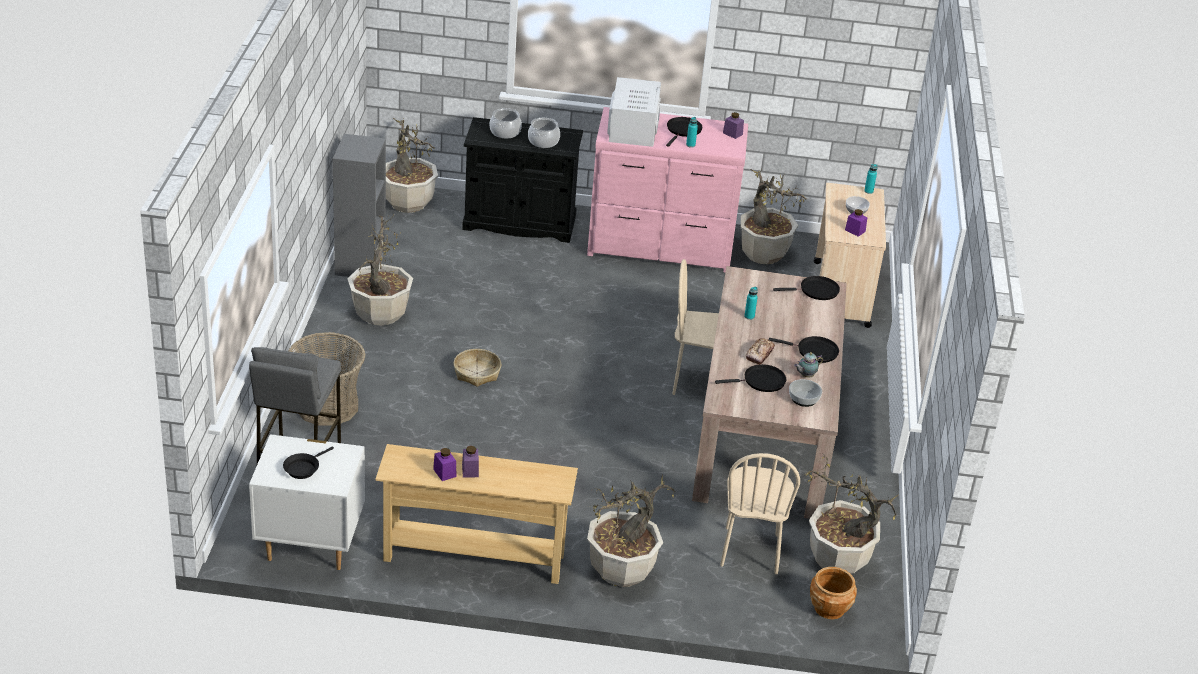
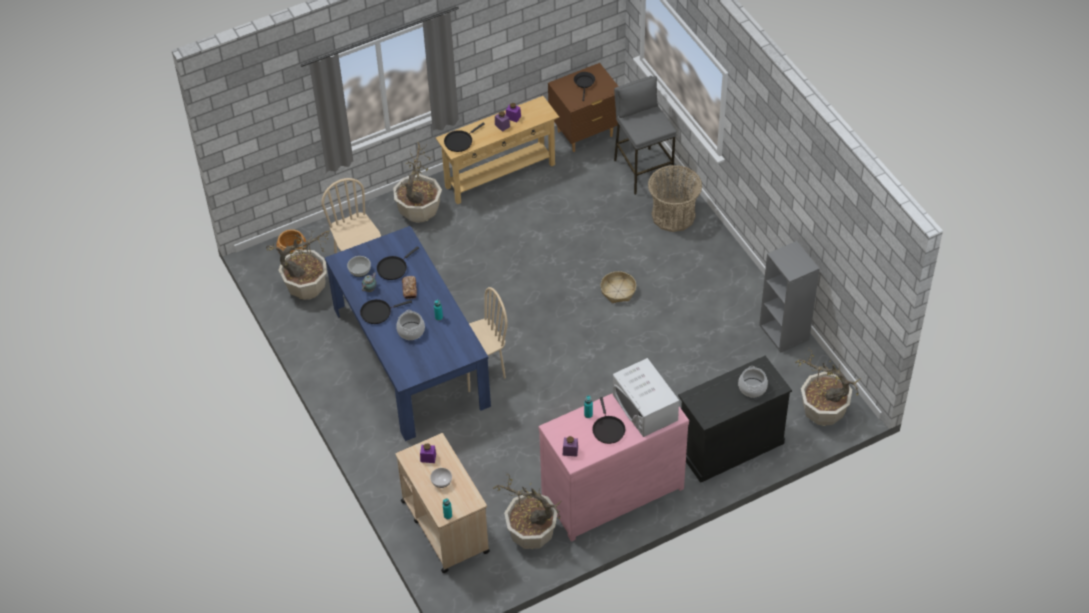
camera: 150 degrees right, 15 degrees up
(310, 546) = (585, 134): white nightstand -> brown nightstand
(380, 314) = (723, 299): potted plant -> none
(543, 141) = (716, 395): cooking pot -> cooking pot (411, 331)
(764, 430) = (410, 357): beige dining table -> blue dining table
(816, 291) = (412, 369): black frying pan -> black frying pan (460, 141)

